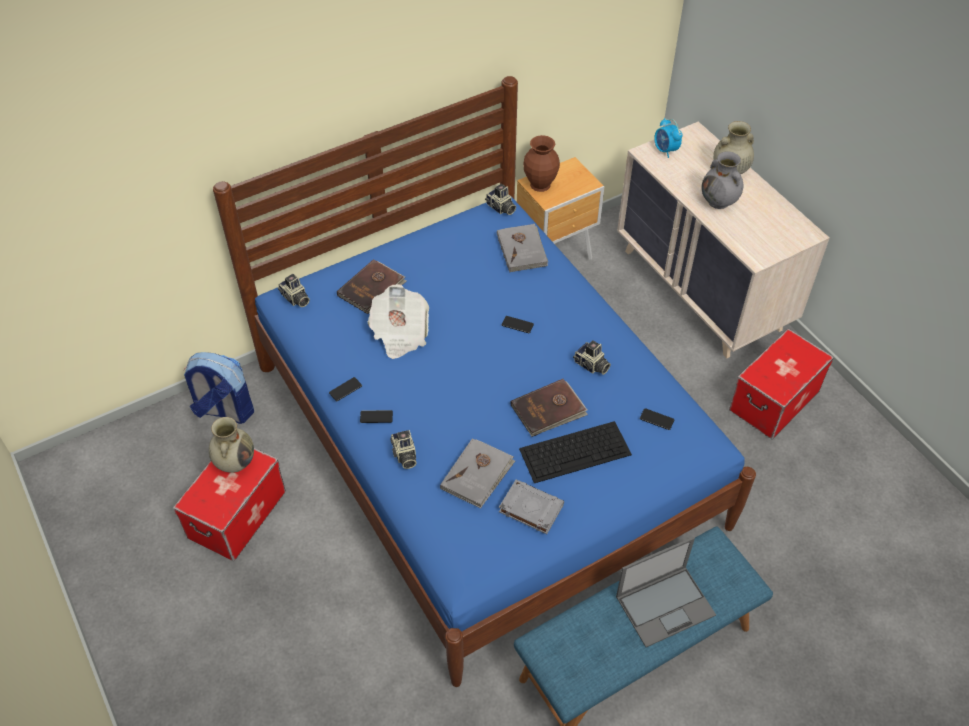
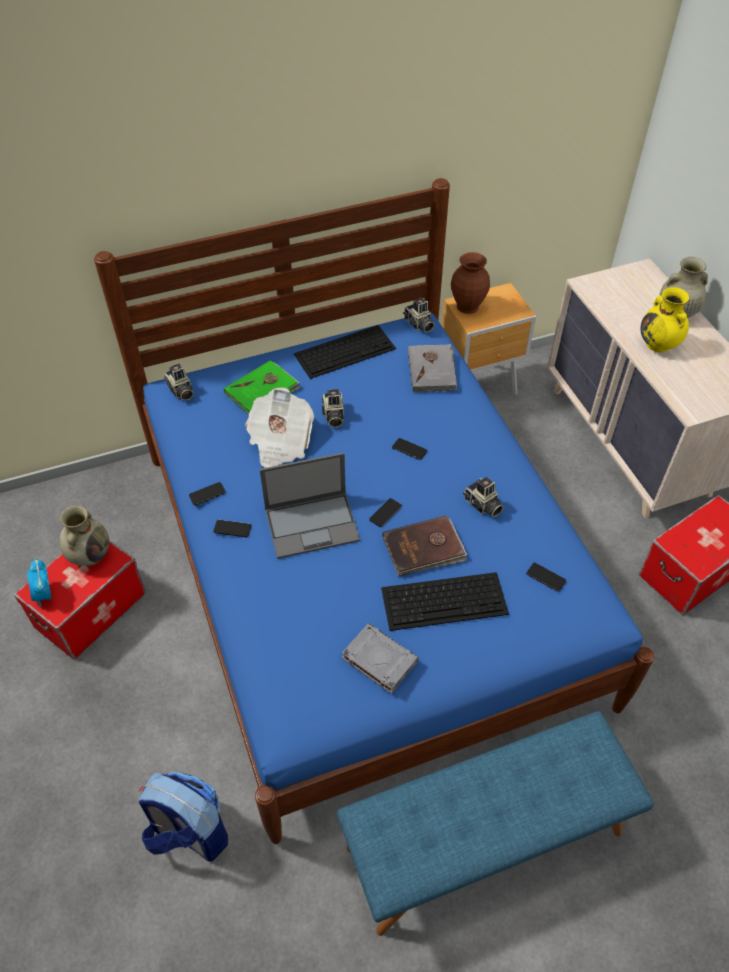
camera: 10 degrees right, 0 degrees up
(224, 410) = (106, 499): backpack -> backpack (189, 833)
(372, 289) = (262, 391): brown book -> green book
(404, 455) = (252, 576): camera -> camera (333, 416)
(439, 241) = (345, 351): none -> keyboard
(477, 475) = (328, 611): grey book -> none
(508, 384) = (385, 513): none -> phone
(665, 150) = (608, 284): alarm clock -> alarm clock (44, 594)
(666, 605) = (521, 798): laptop -> laptop (313, 524)
(719, 201) = (658, 344): grey vase -> yellow vase

